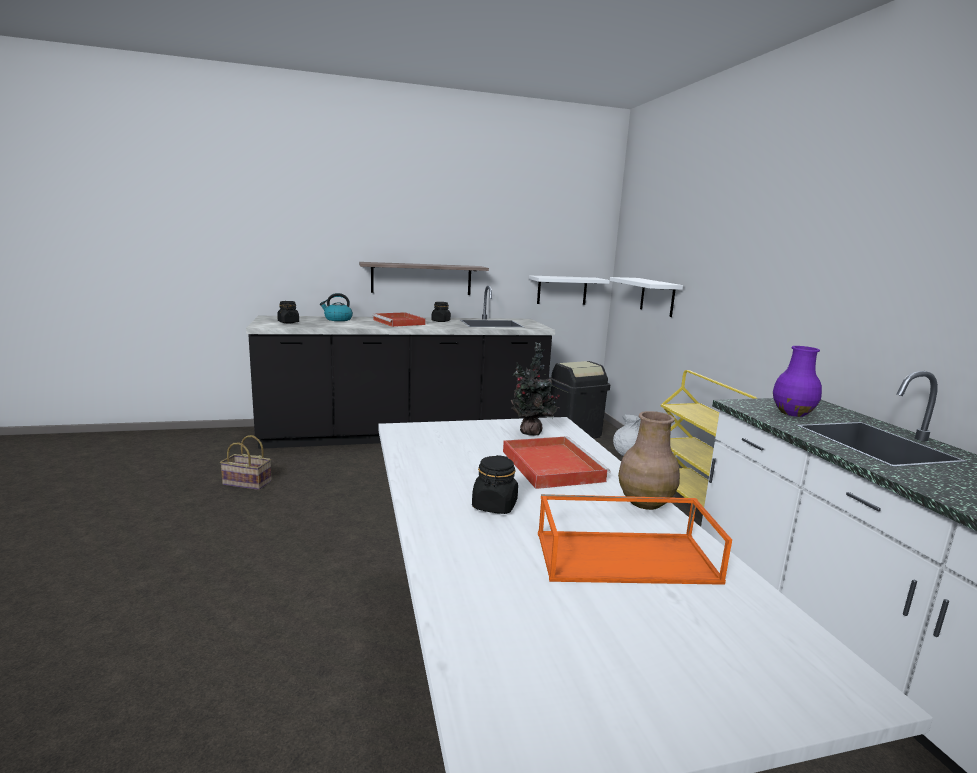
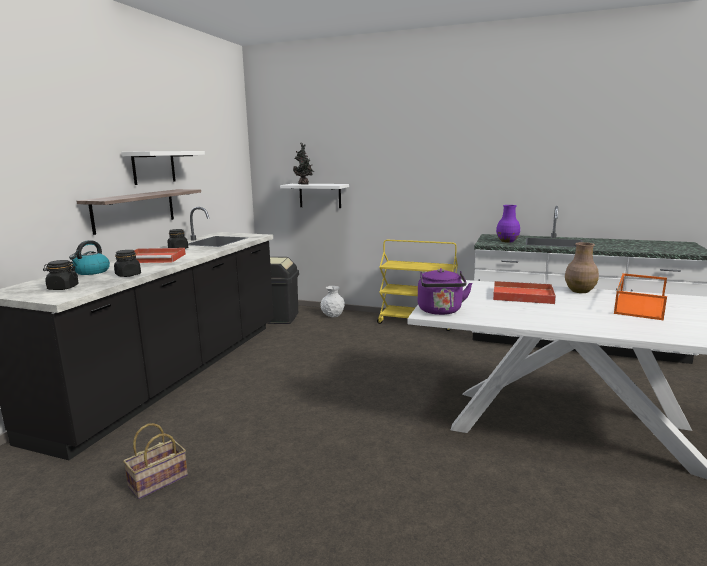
camera: 55 degrees left, 0 degrees up
(417, 433) = (440, 311): none -> purple kettle
(494, 506) = (576, 314): black jar -> black jar (128, 275)
(530, 433) = (463, 289): potted plant -> potted plant (304, 184)
(562, 290) = (228, 202): white shelf -> white shelf (153, 167)

